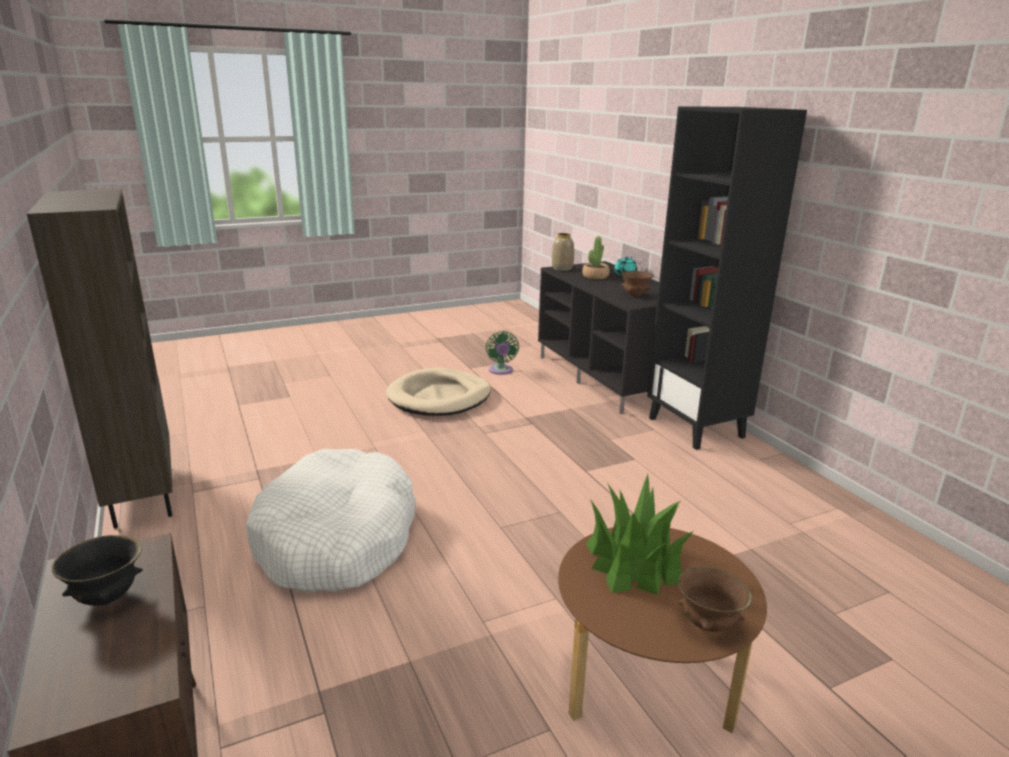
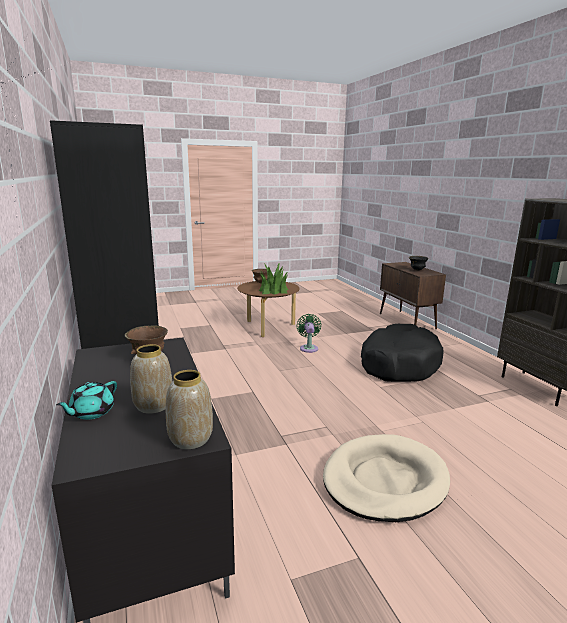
camera: 175 degrees left, 5 degrees down
(337, 539) = (398, 364): white dog bed -> black dog bed
(500, 371) = (308, 544): green fan -> green fan (308, 348)
(595, 276) = (153, 406): potted plant -> vase

